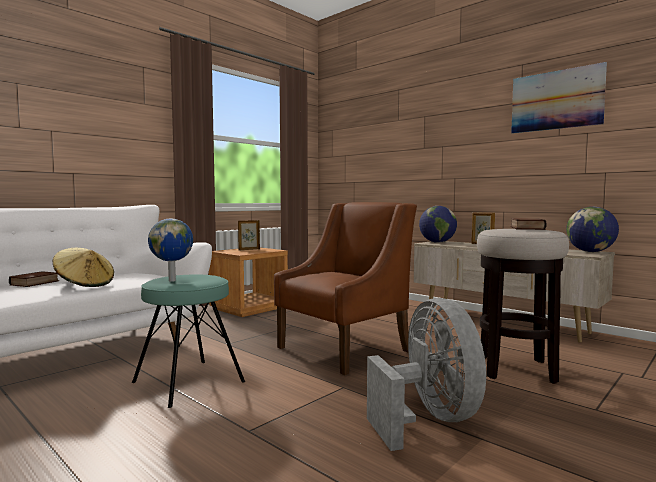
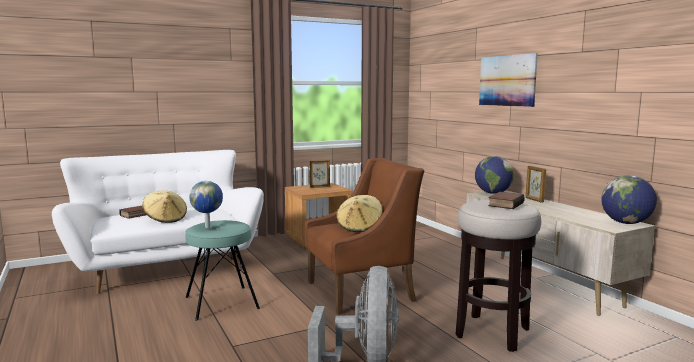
camera: 20 degrees right, 5 degrees up
(347, 273) = (359, 227): none -> beige hat
(556, 100) = (613, 53): picture -> picture (507, 80)

